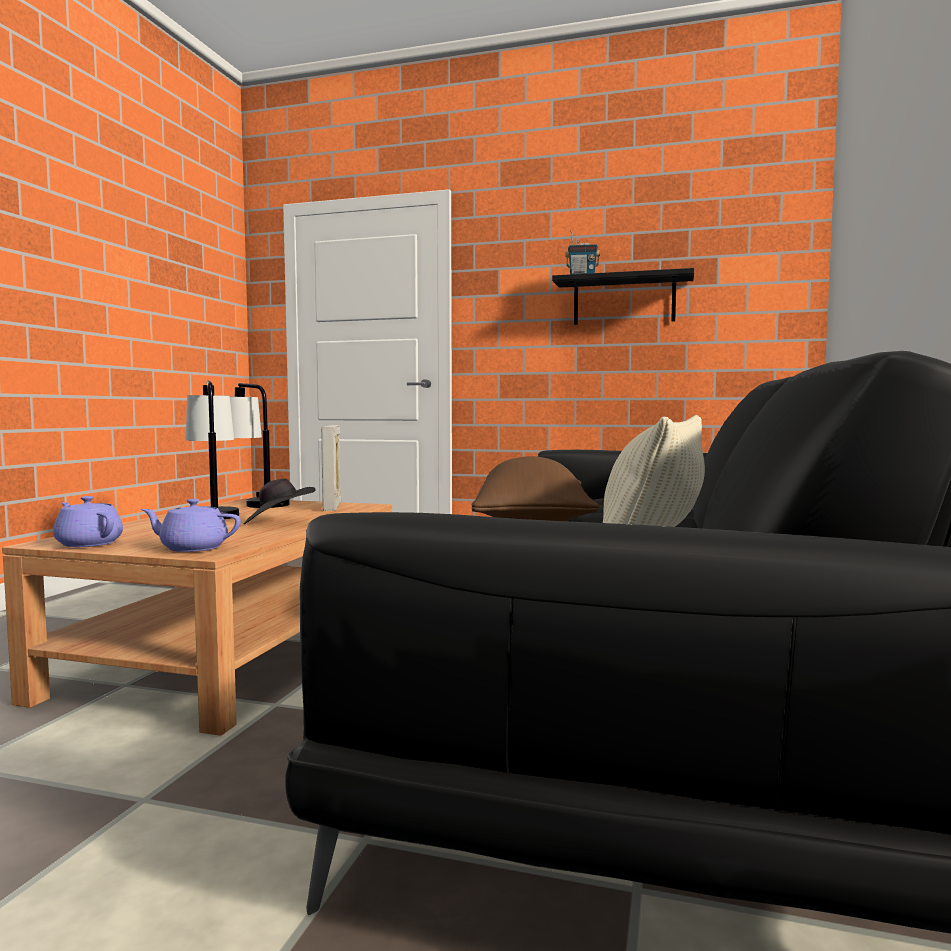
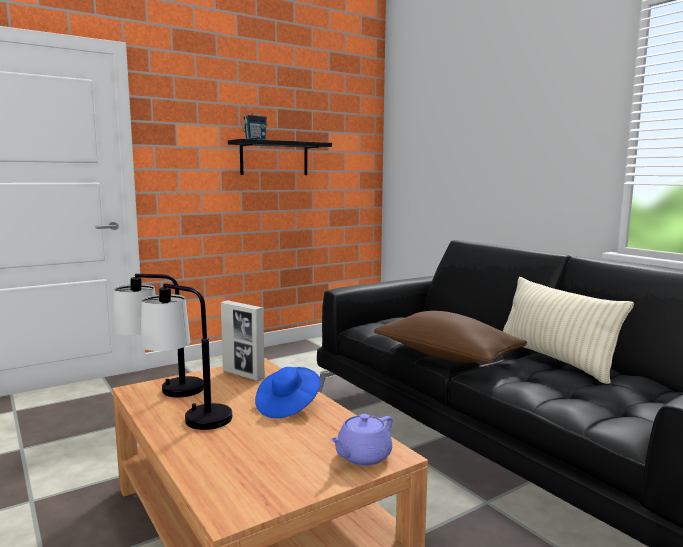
camera: 50 degrees left, 5 degrees up
(88, 543) = (270, 494): purple teapot -> none
(278, 522) = (288, 406): black hat -> blue hat

